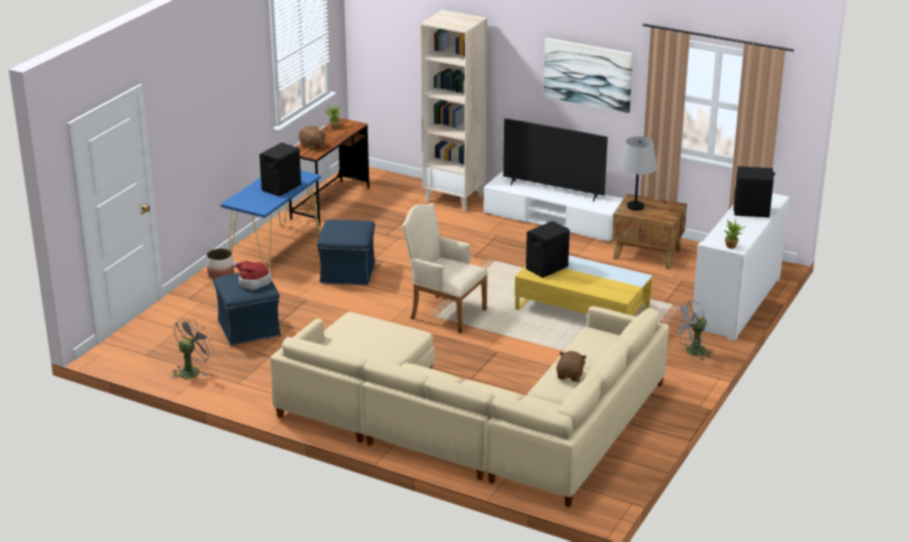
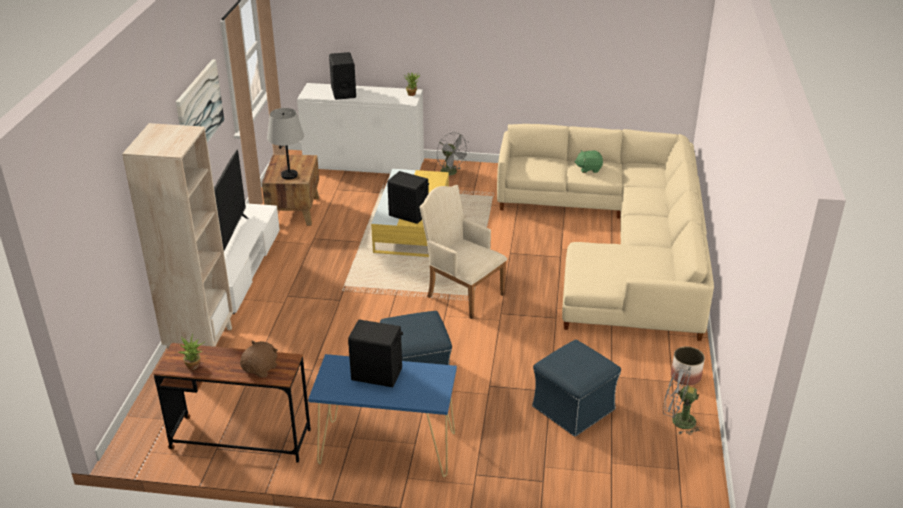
camera: 110 degrees left, 5 degrees up
(221, 274) = (471, 474): planter -> planter (685, 376)
(252, 282) = (573, 357): hat -> none
(444, 312) = (462, 293): beige armchair -> beige armchair turned 120 degrees clockwise
(570, 376) = (588, 169): brown plush toy -> green plush toy

